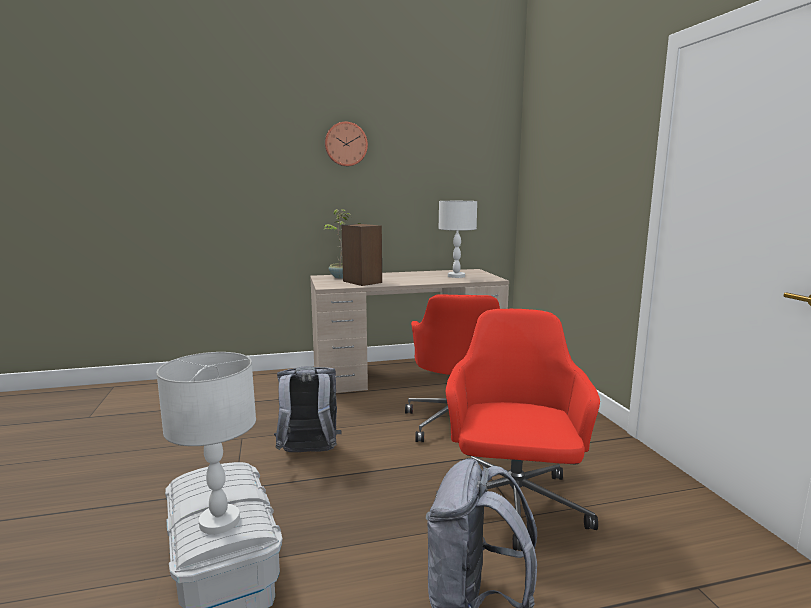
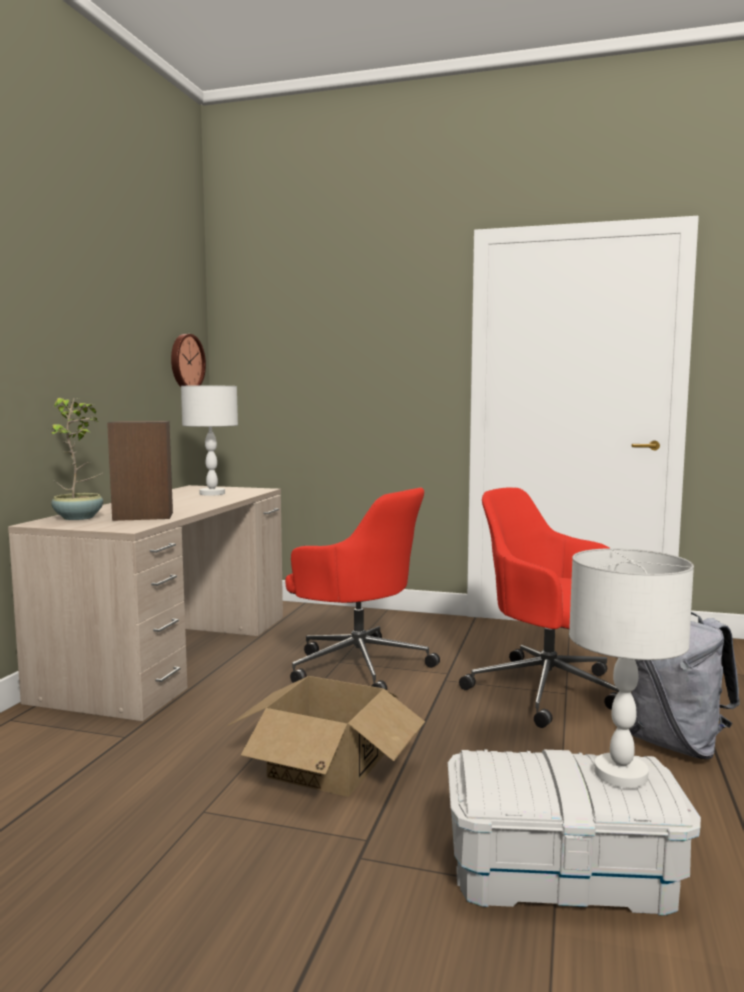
camera: 60 degrees left, 5 degrees down
(309, 453) = (326, 766): grey backpack -> cardboard box
(345, 144) = (43, 284): wall clock -> wall clock (185, 362)

